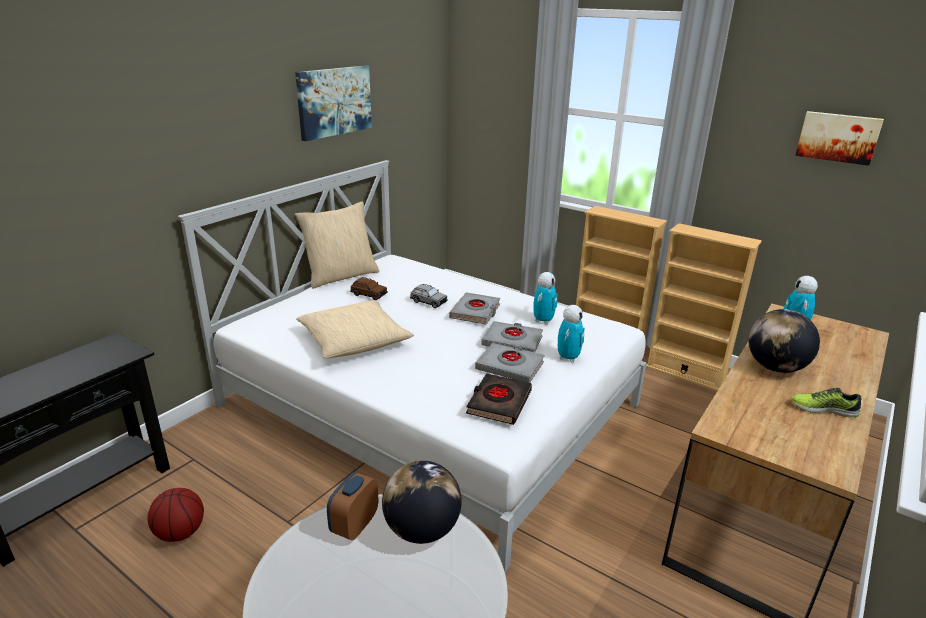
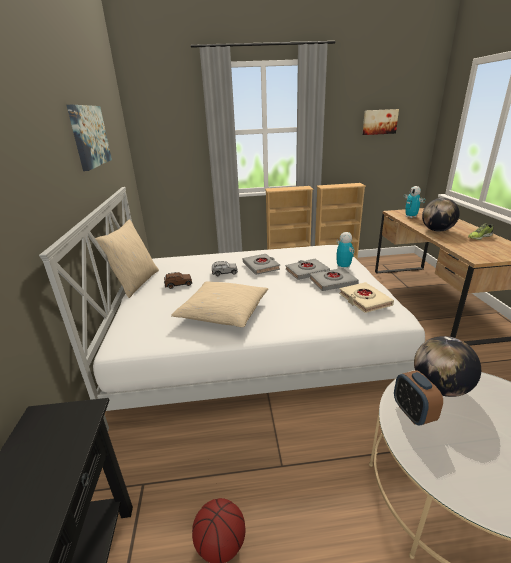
camera: 40 degrees left, 0 degrees up
(498, 403) = (364, 300): black book -> beige book
(543, 321) = (299, 257): toy robot -> none

